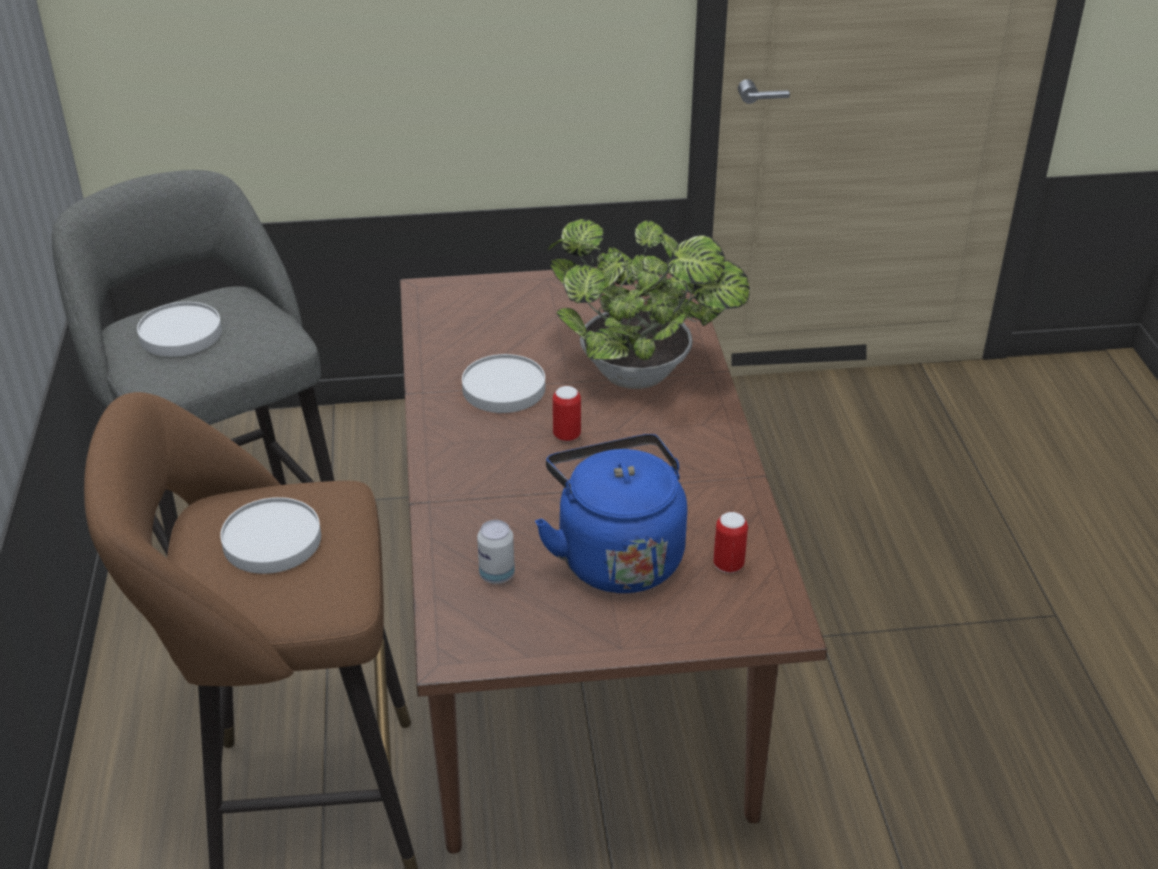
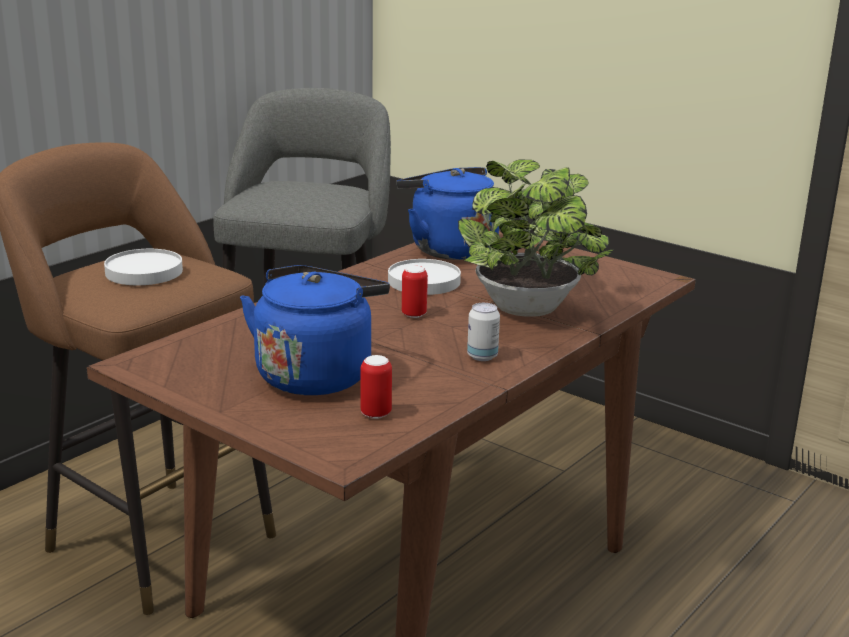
camera: 45 degrees right, 15 degrees down
(180, 334) = (288, 191): white plate -> none
(450, 331) = (448, 249): none -> blue kettle
(497, 575) = (231, 348): can -> can (482, 356)

